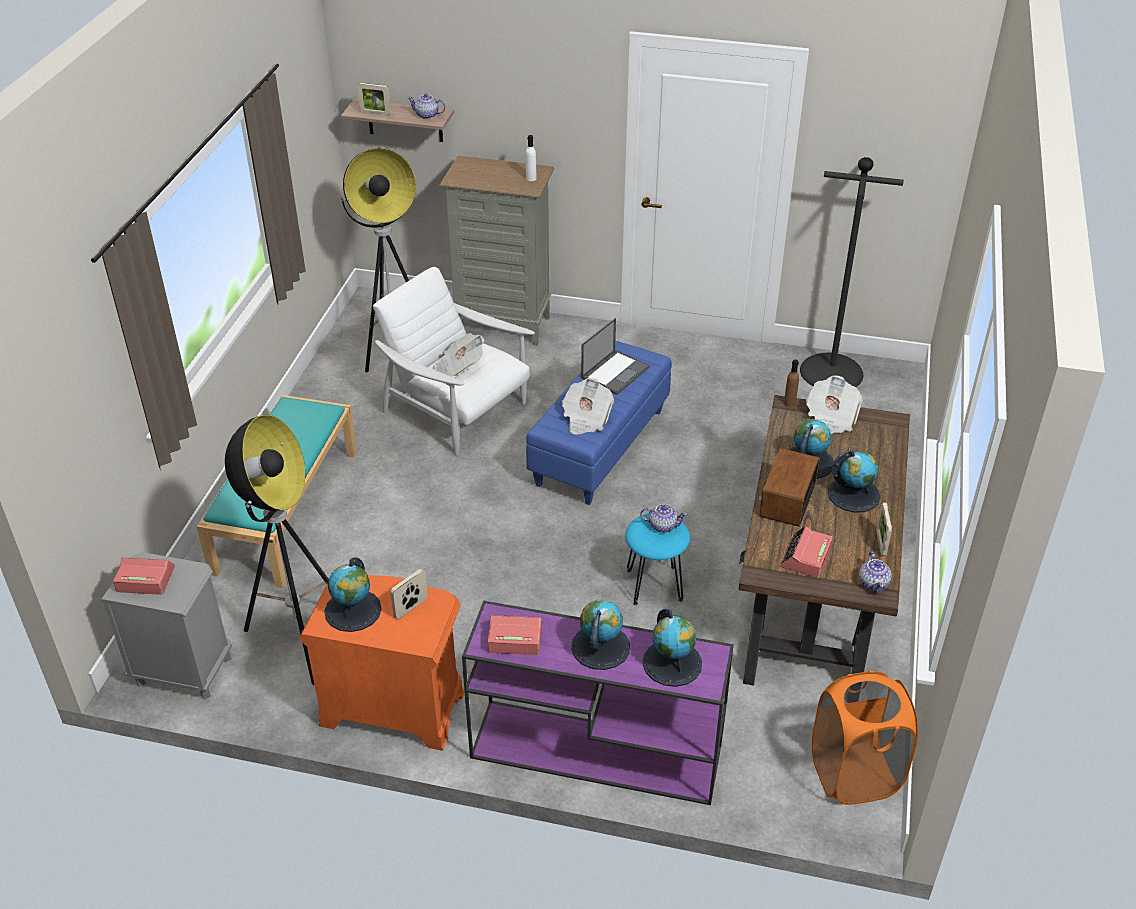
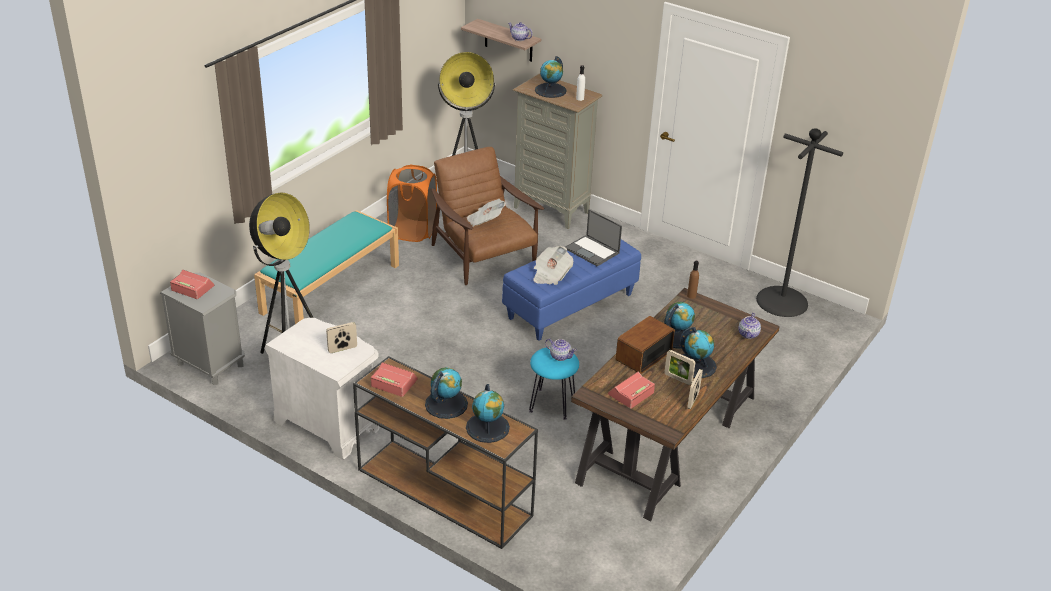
camera: 20 degrees right, 5 degrees down
(353, 610) = (305, 340): globe -> globe (550, 90)
(375, 113) = (484, 30): picture frame -> picture frame (678, 379)
(394, 703) = (329, 423): orange nightstand -> white nightstand
(457, 410) = (484, 256): white armchair -> brown armchair
(593, 751) = (442, 492): purple console table -> brown console table
(615, 372) = (592, 251): laptop -> laptop turned 75 degrees clockwise
(831, 418) = (715, 313): newspaper -> none
(854, 775) = (617, 564): orange laundry basket -> orange laundry basket (412, 231)
(873, 583) = (668, 423): teapot -> teapot (748, 334)

